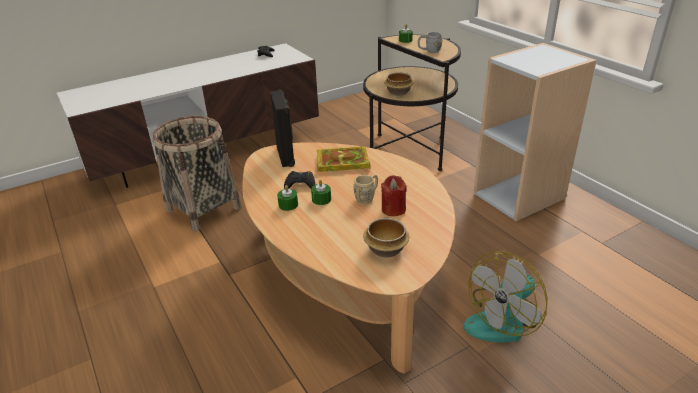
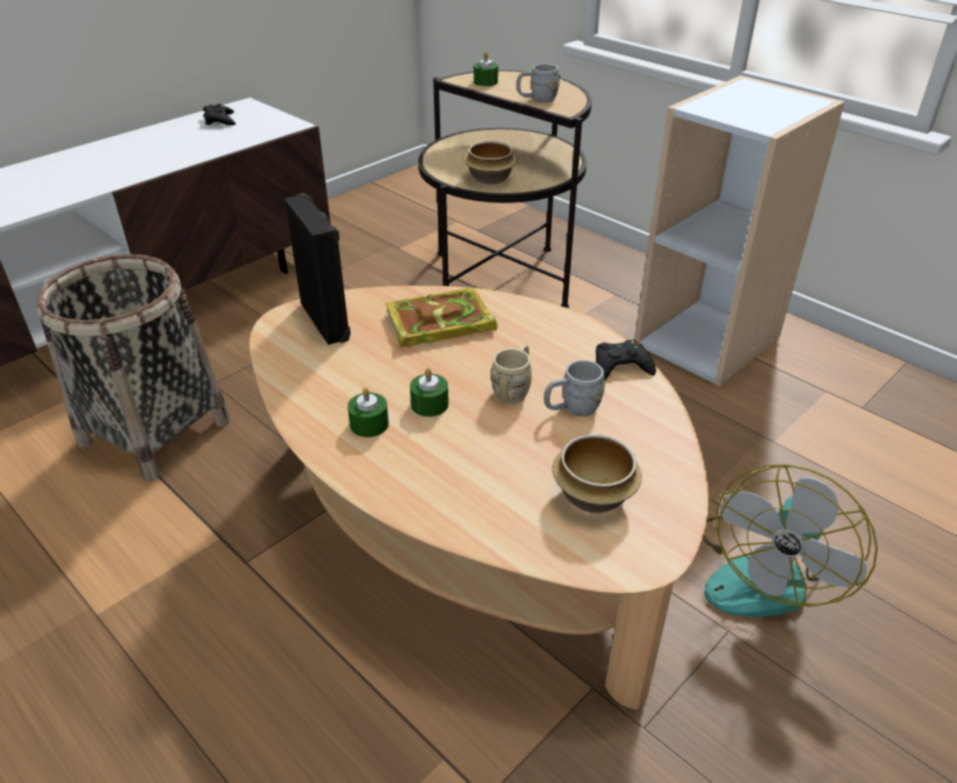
camera: 15 degrees left, 5 degrees up
(300, 184) = (377, 377): black game controller -> black game controller (621, 366)
(393, 209) = (572, 408): red candle -> grey mug

